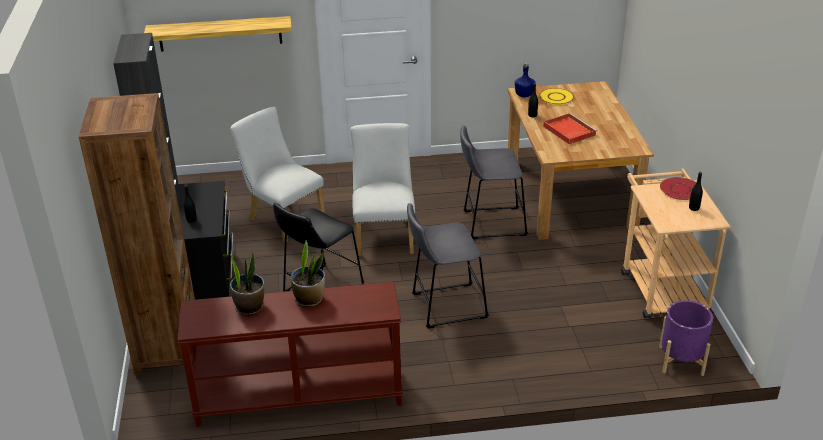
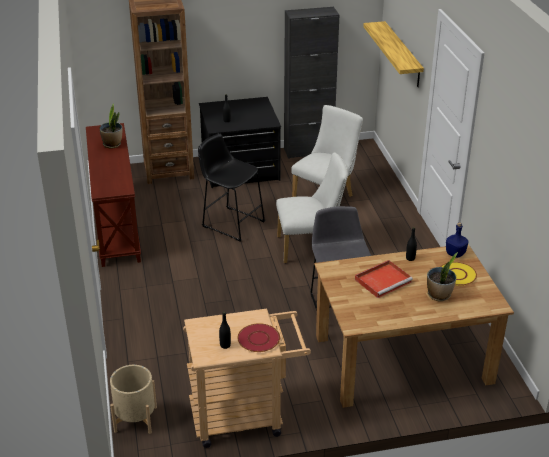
camera: 85 degrees right, 0 degrees up
(309, 299) = (117, 163): potted plant -> potted plant (439, 295)
(444, 306) = (213, 282): grey stool -> none
(681, 360) = (135, 419): purple planter -> beige planter

